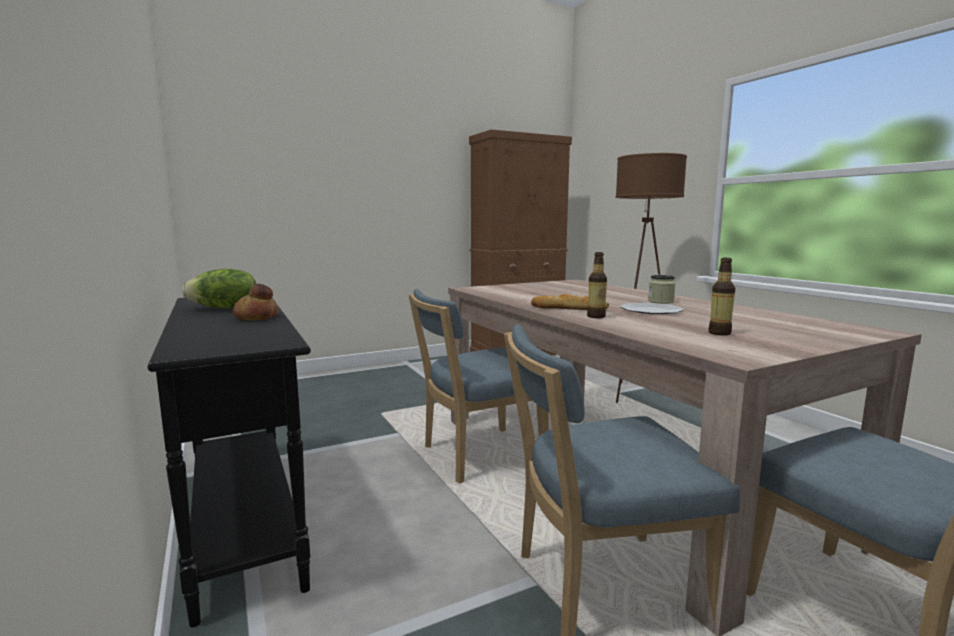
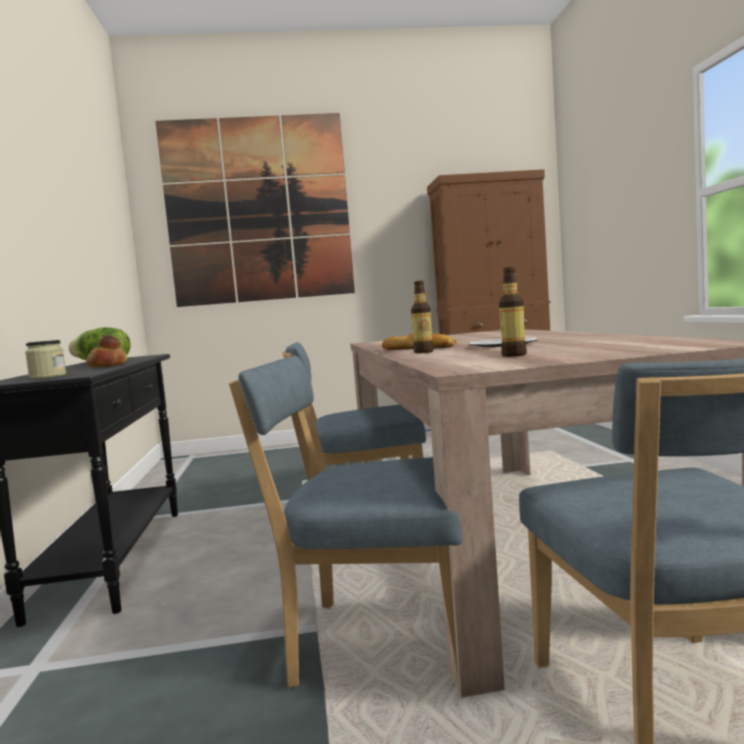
camera: 20 degrees right, 5 degrees down
(310, 137) = (258, 210): none -> picture
(636, 394) = (608, 468): brown floor lamp -> none
(660, 301) = (543, 338): jar -> jar (48, 376)

